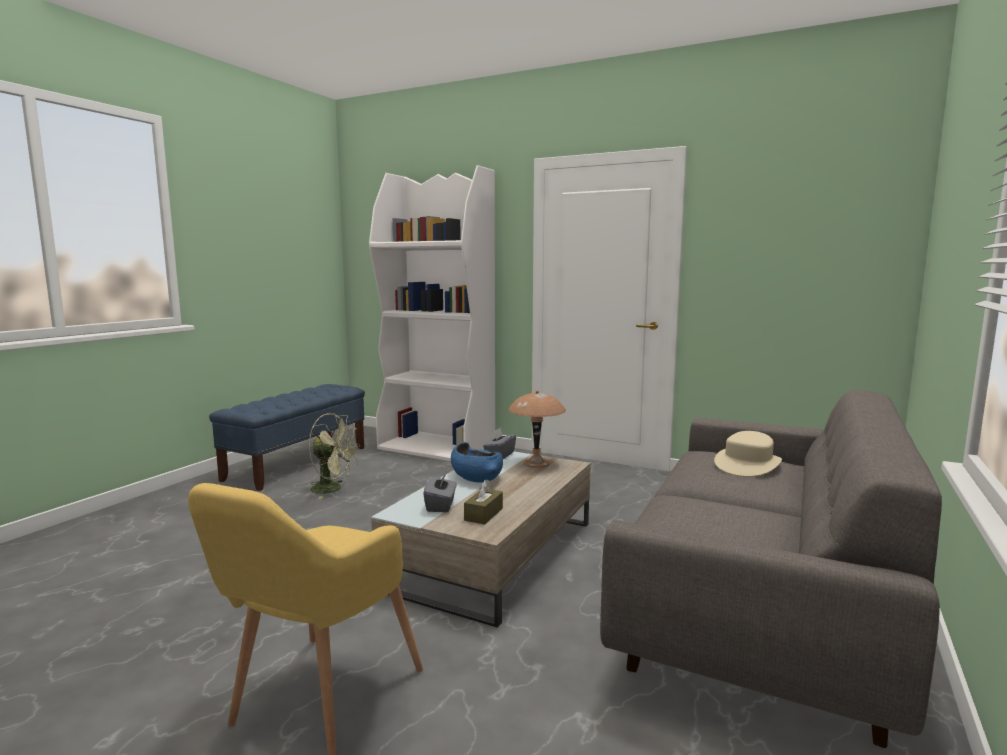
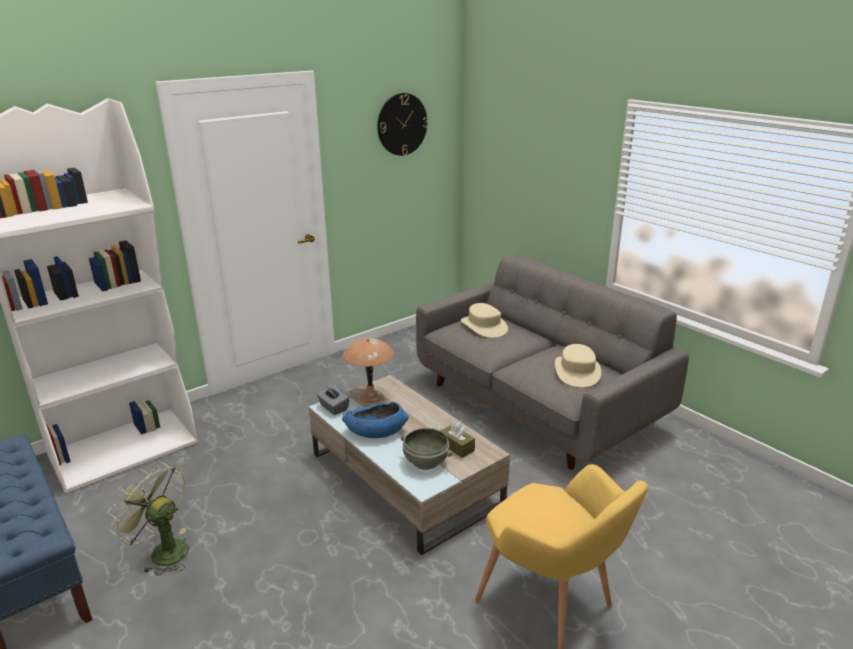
camera: 65 degrees left, 15 degrees up
(333, 489) = (162, 551): green fan -> green fan turned 105 degrees counterclockwise
(441, 505) = (425, 462): grey tissue box -> grey bowl
(726, 533) = (577, 371): none -> beige hat
(809, 211) = (402, 124): none -> wall clock

